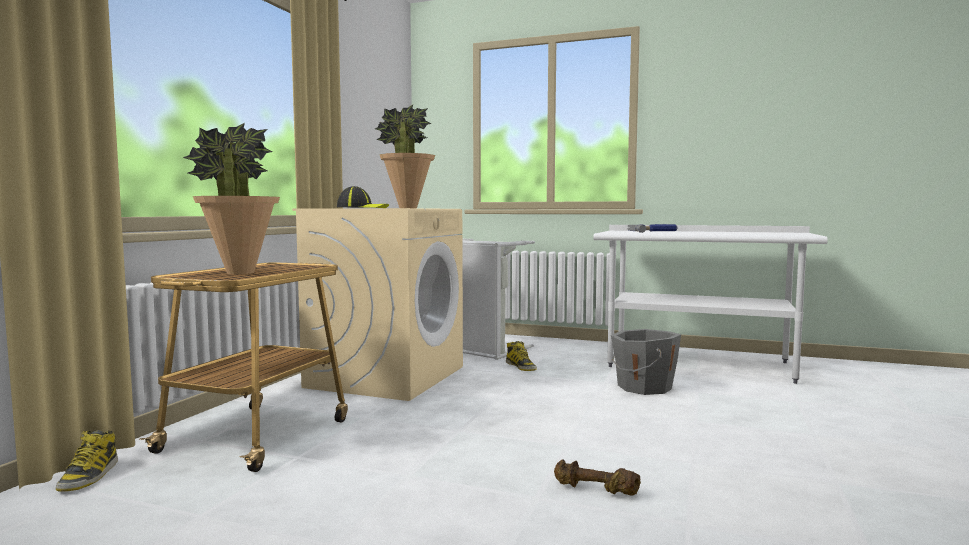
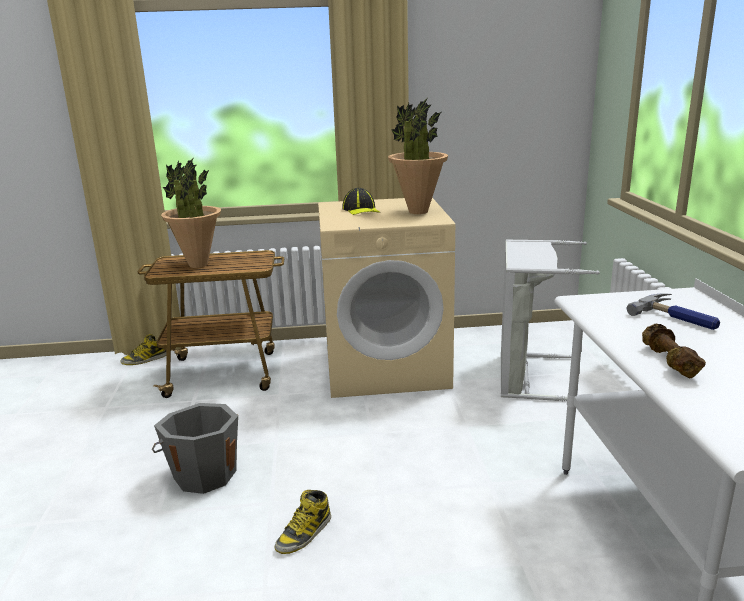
camera: 65 degrees right, 15 degrees up
(521, 367) = (492, 417): boot -> boot (304, 534)
(595, 490) = (178, 538): brown dumbbell -> brown dumbbell (668, 362)
(643, 387) = (498, 515): grey bucket -> grey bucket (204, 474)

